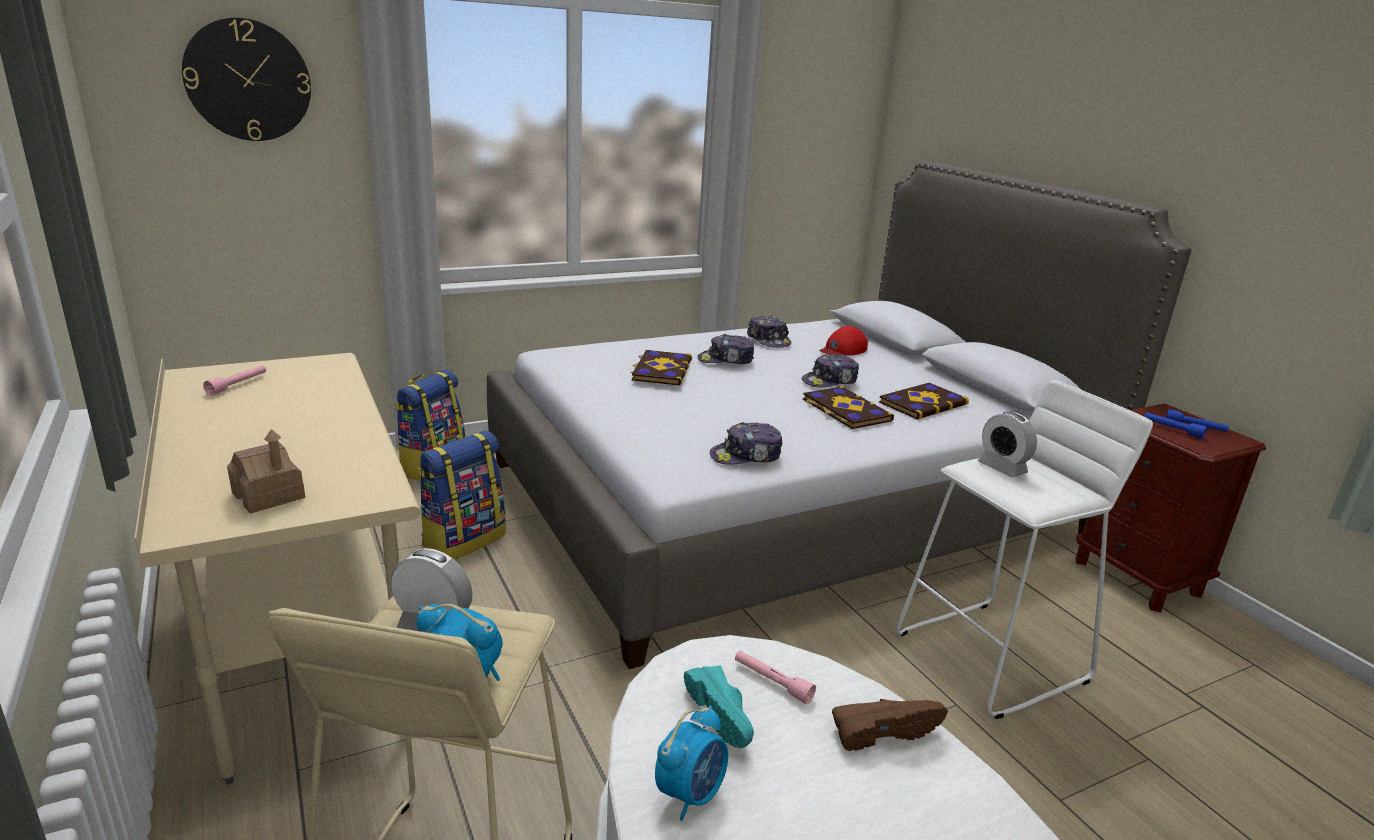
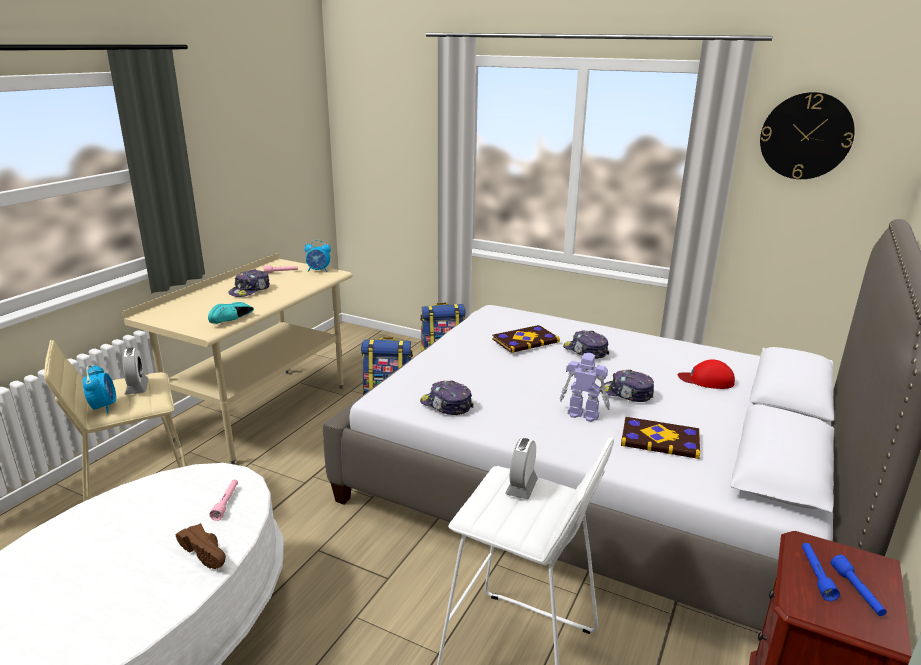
camera: 55 degrees right, 0 degrees up
(248, 80) = (392, 116): wall clock -> wall clock (806, 136)
(269, 495) = (186, 316): toy house -> none
(691, 794) = (119, 509): alarm clock -> alarm clock (318, 270)
(724, 716) = (185, 498): turquoise shoe -> turquoise shoe (233, 321)
(768, 340) = (659, 351): cap -> cap (250, 290)
(845, 410) = (582, 414): book -> toy robot

